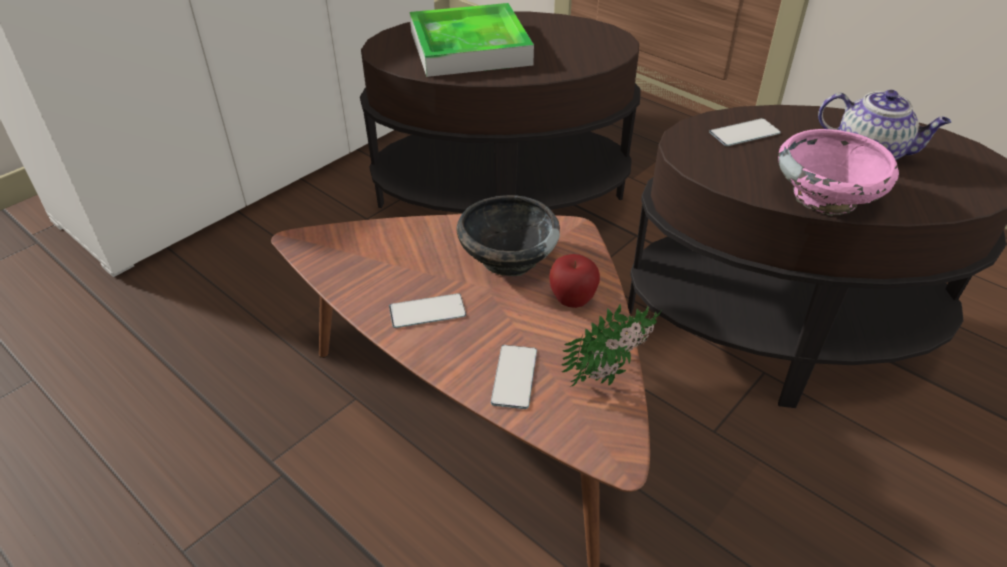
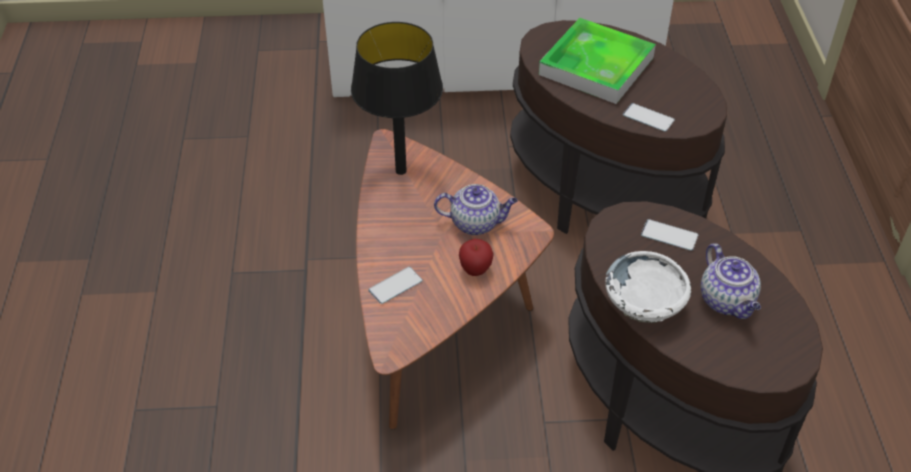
camera: 45 degrees right, 5 degrees up
(356, 259) = (400, 171): none -> black table lamp
(427, 311) = (398, 224): phone -> phone (648, 118)
(508, 257) = (476, 223): black bowl -> teapot
(613, 375) = (441, 320): potted plant -> none
(826, 197) = (644, 305): pink bowl -> white bowl

